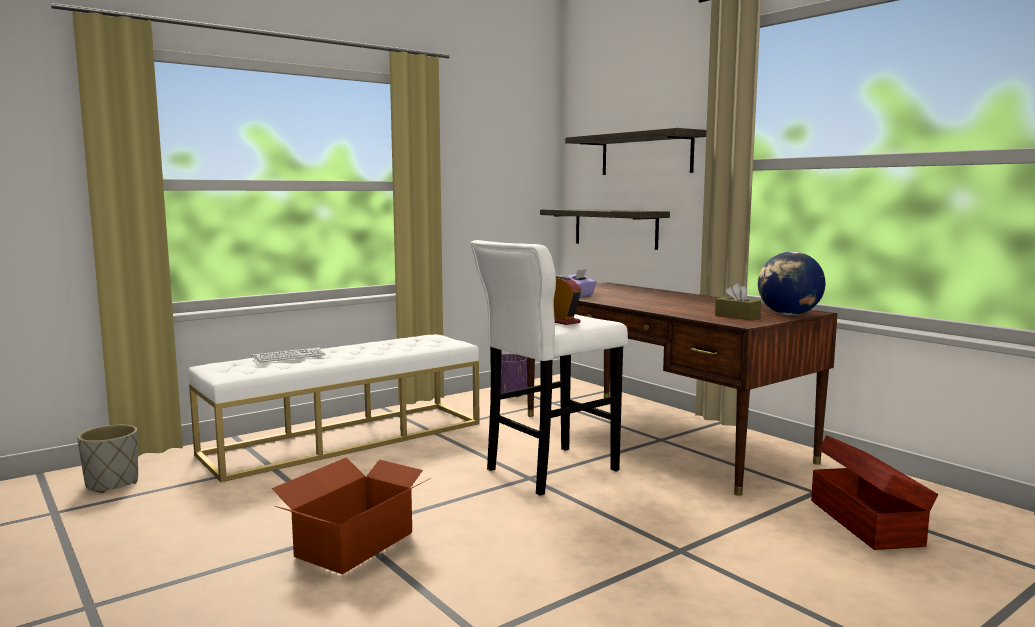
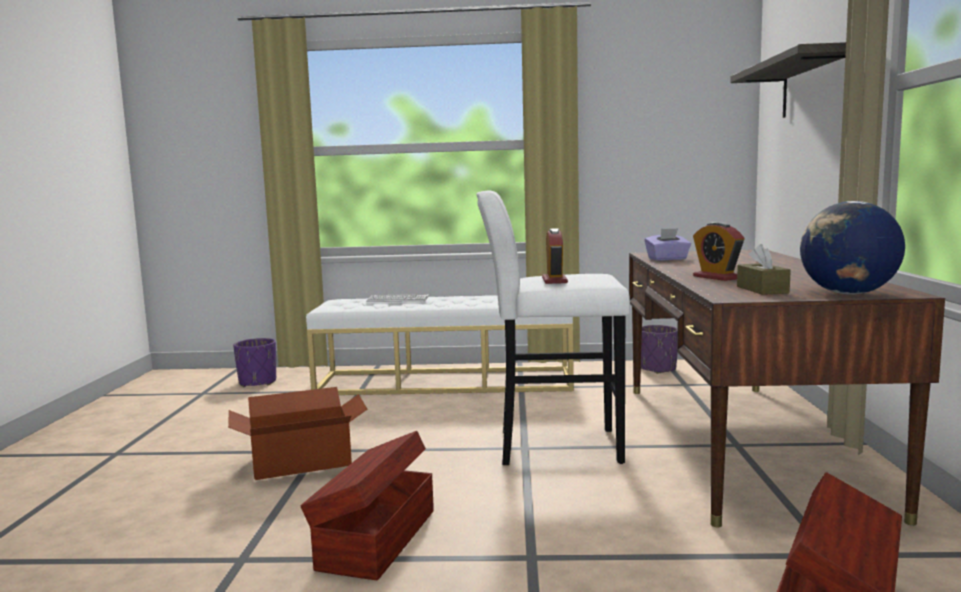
camera: 40 degrees right, 0 degrees up
(112, 484) = (258, 382): grey planter -> purple planter
(556, 579) = (375, 539): none -> brown storage box
(615, 228) = (790, 183): shelf -> none
(675, 309) = (717, 277): none -> alarm clock

